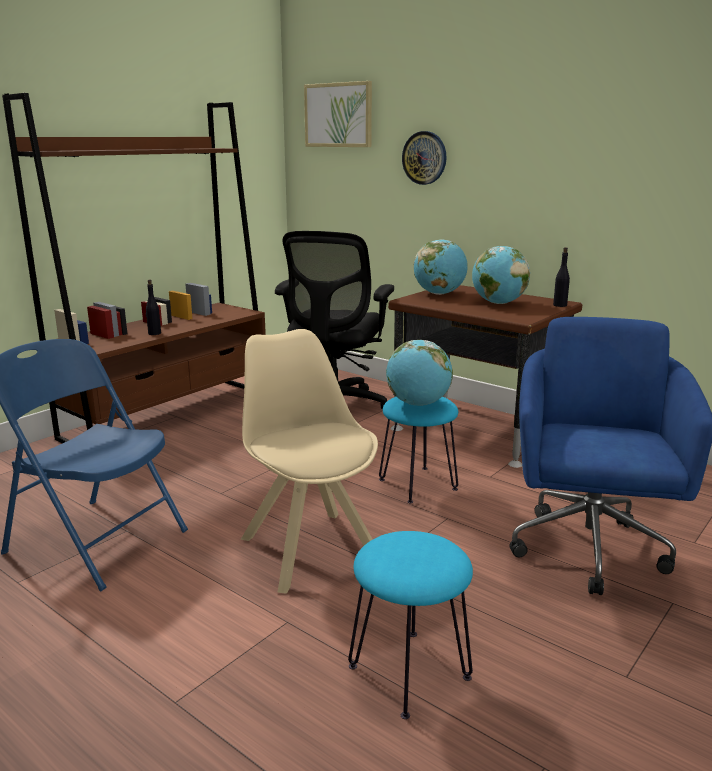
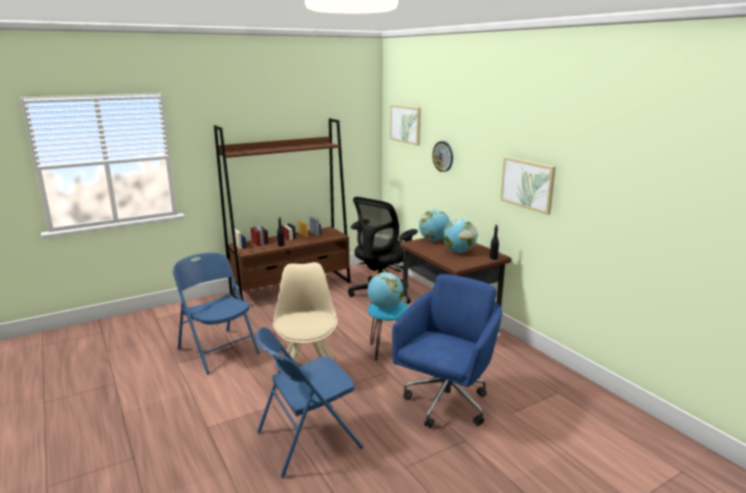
camera: 20 degrees right, 0 degrees up
(409, 672) = (308, 439): turquoise stool -> blue chair
(610, 175) = (527, 184): none -> picture

